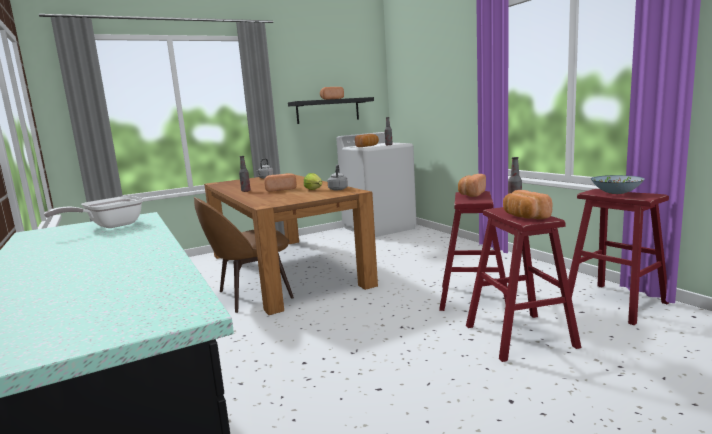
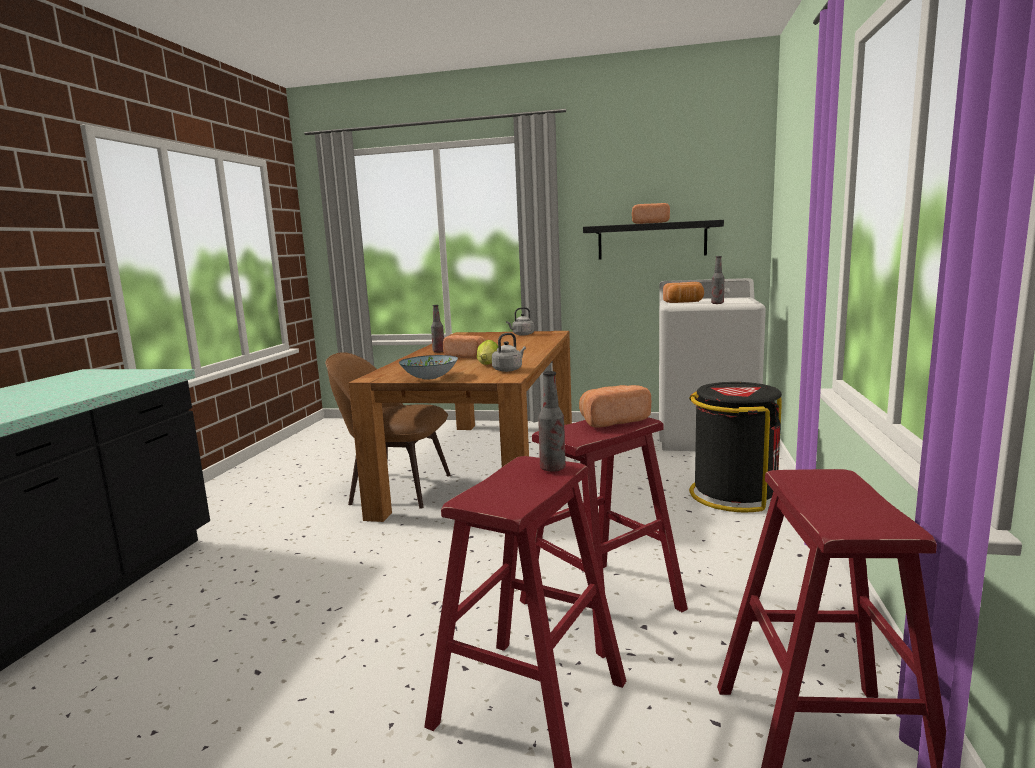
camera: 40 degrees right, 0 degrees up
(109, 226) = (112, 379): frying pan -> none
(439, 246) = (733, 494): none -> black trash can
(524, 217) = (499, 490): bread -> none
(616, 193) = (836, 494): bowl -> bowl (429, 378)

